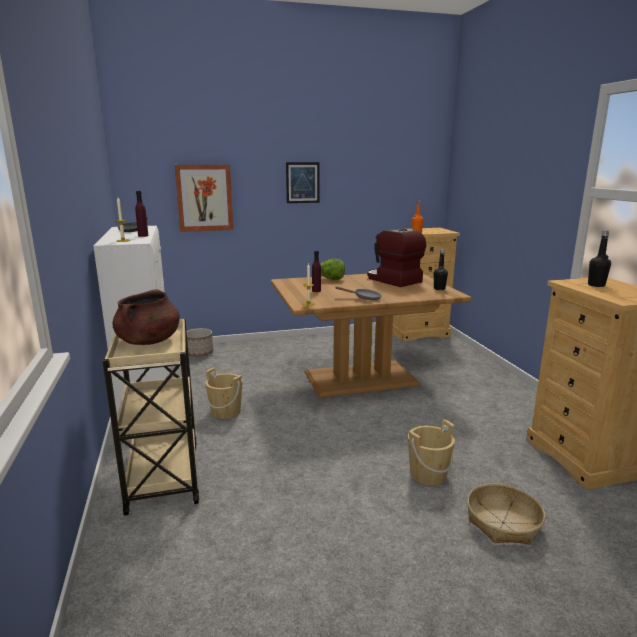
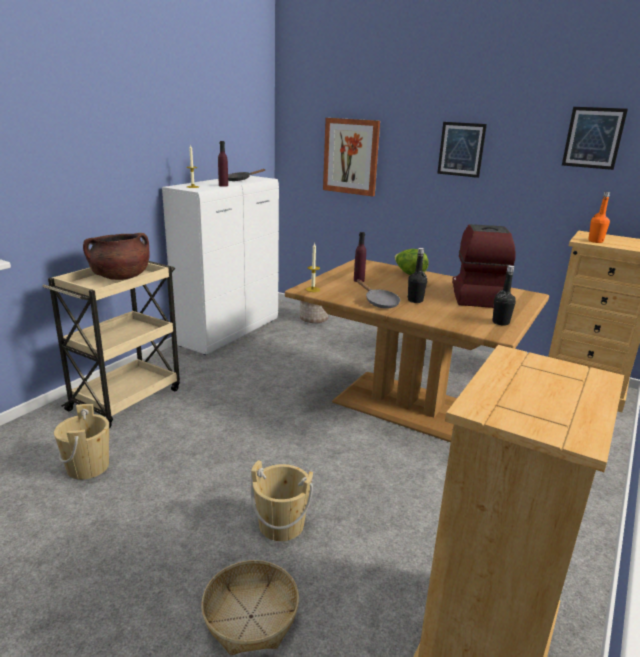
camera: 45 degrees right, 5 degrees up
(225, 412) = (242, 375): beige bucket -> beige bucket (88, 467)
(389, 167) = (593, 138): none -> picture
(596, 285) = (542, 377): black bottle -> black bottle (415, 300)

